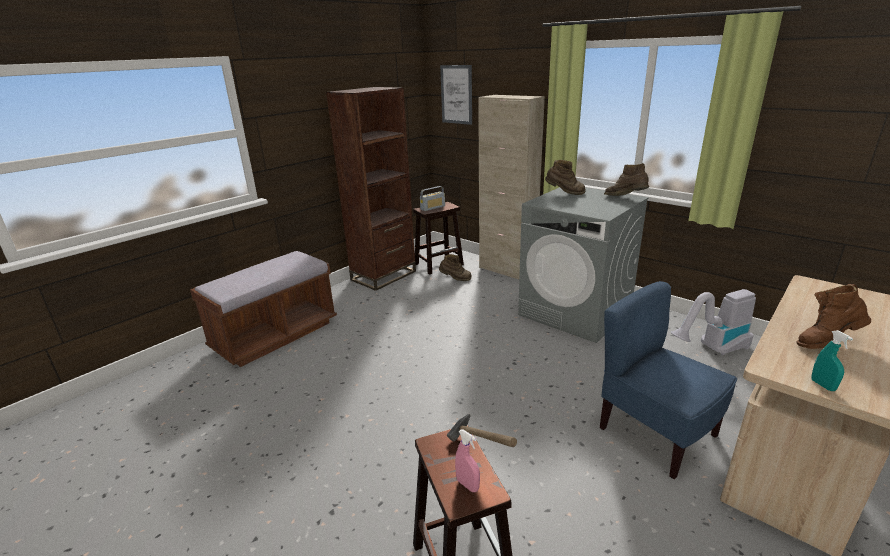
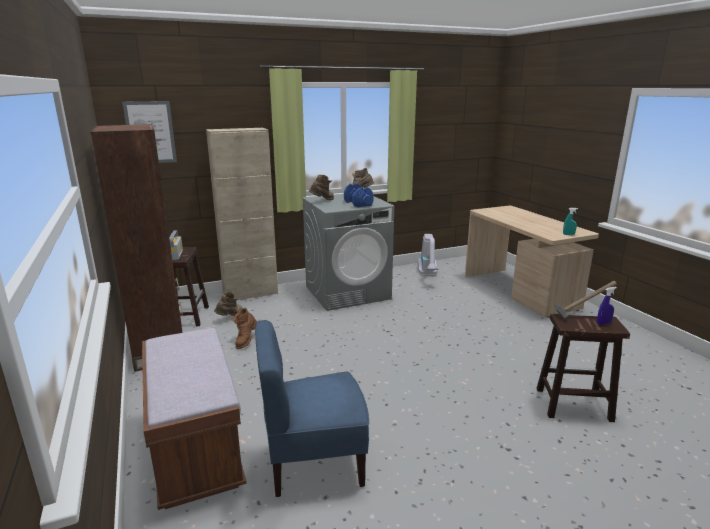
camera: 65 degrees left, 5 degrees down
(467, 485) = (603, 323): pink spray bottle -> blue spray bottle
(583, 206) = (358, 203): none -> blue dumbbell
(655, 433) = (488, 314): blue chair -> blue chair (314, 462)
(826, 342) = (536, 224): brown boot -> brown boot (246, 341)

